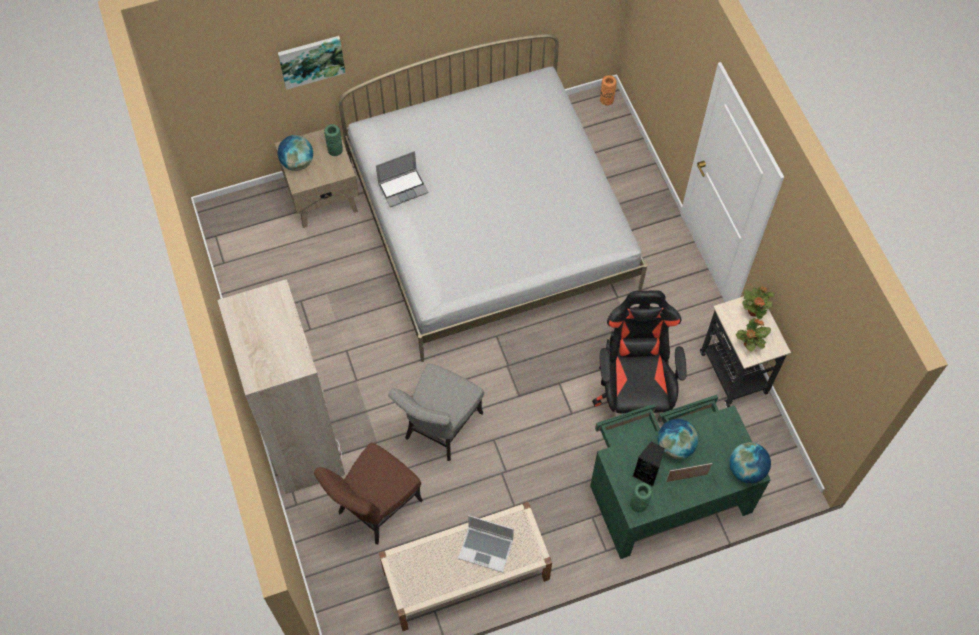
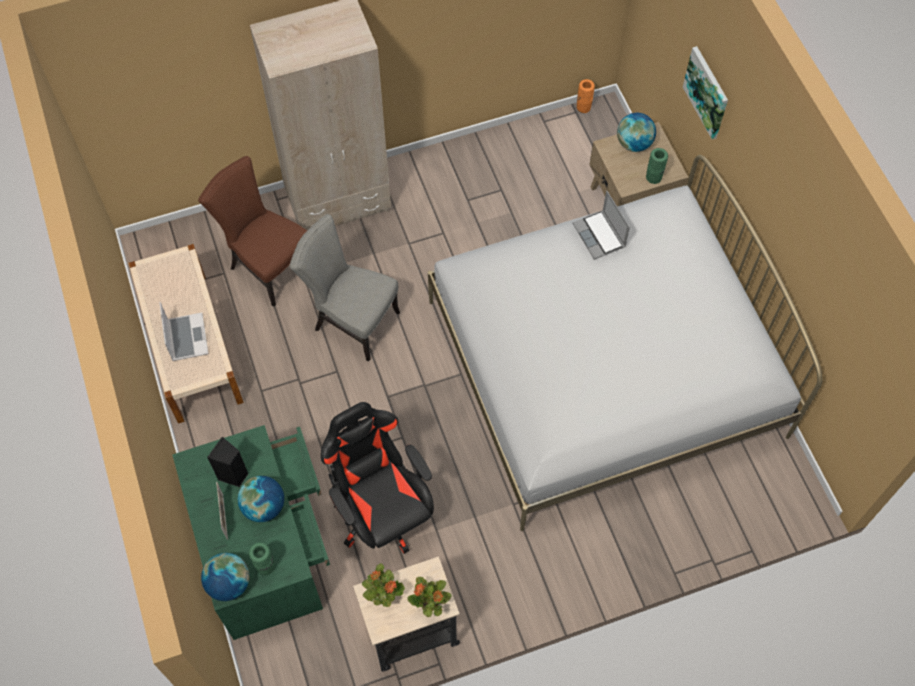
camera: 90 degrees right, 0 degrees up
(486, 549) = (186, 337): laptop -> laptop turned 150 degrees clockwise
(606, 100) = (804, 502): orange vase -> orange vase (583, 107)
(633, 397) = (383, 515): black office chair -> black office chair turned 120 degrees counterclockwise
(638, 504) = (198, 464): green vase -> green vase (265, 566)

